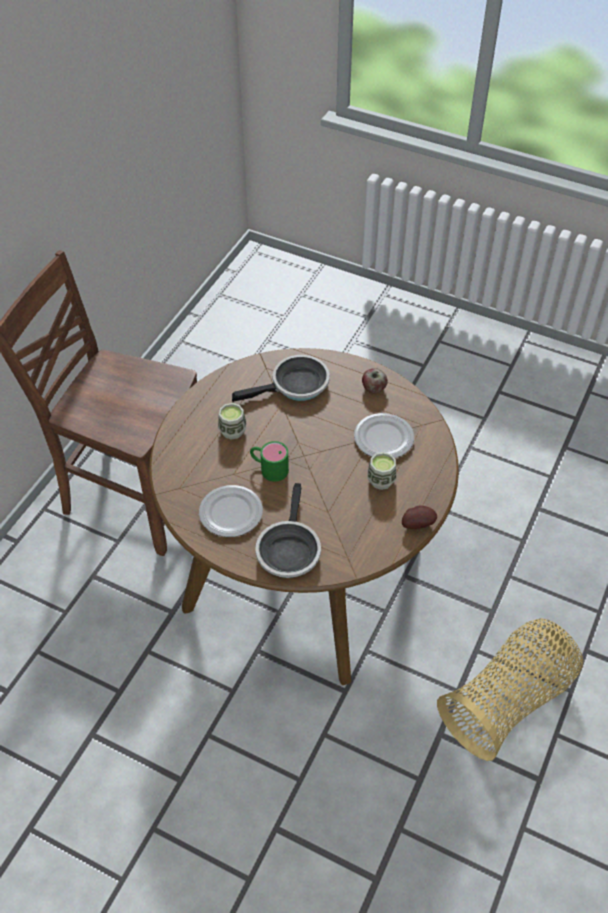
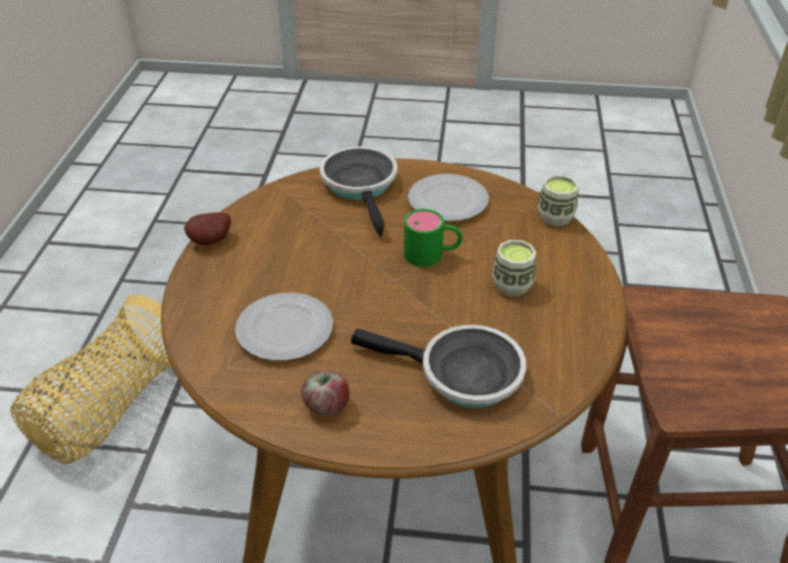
camera: 160 degrees right, 10 degrees down
(295, 386) = (462, 375): frying pan -> frying pan turned 120 degrees counterclockwise
(381, 480) = (272, 276): cup -> cup (555, 217)

